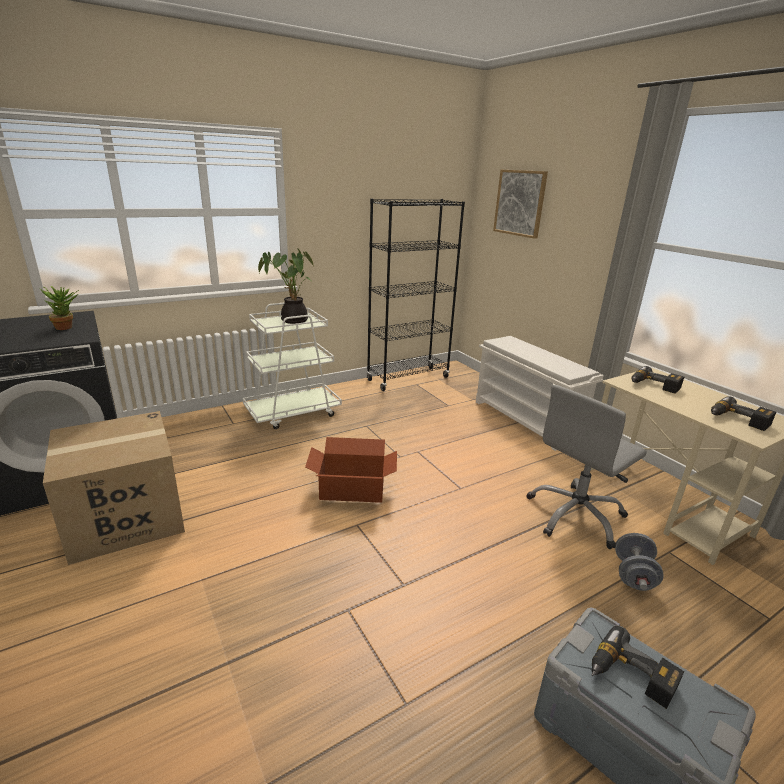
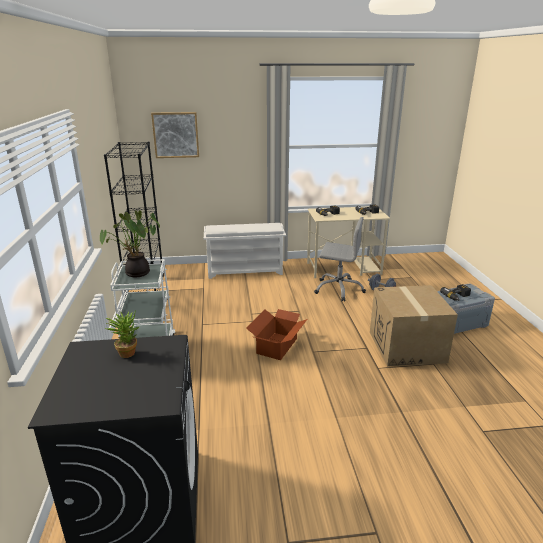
camera: 65 degrees left, 0 degrees up
(126, 517) = (248, 454): cardboard box -> cardboard box (407, 347)
(576, 516) = (339, 289): grey office chair -> grey office chair turned 60 degrees counterclockwise

